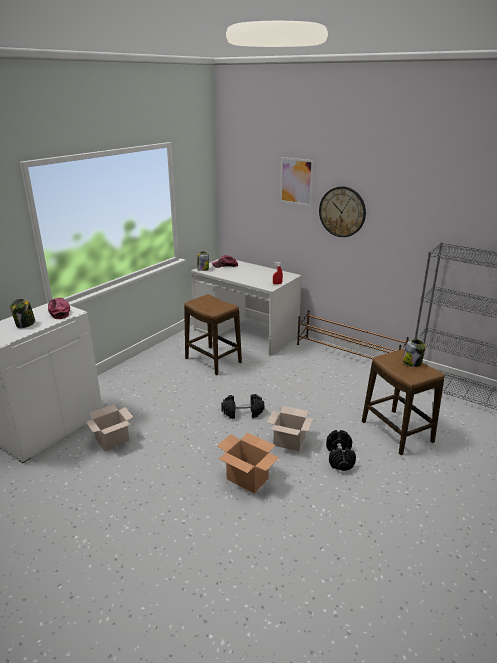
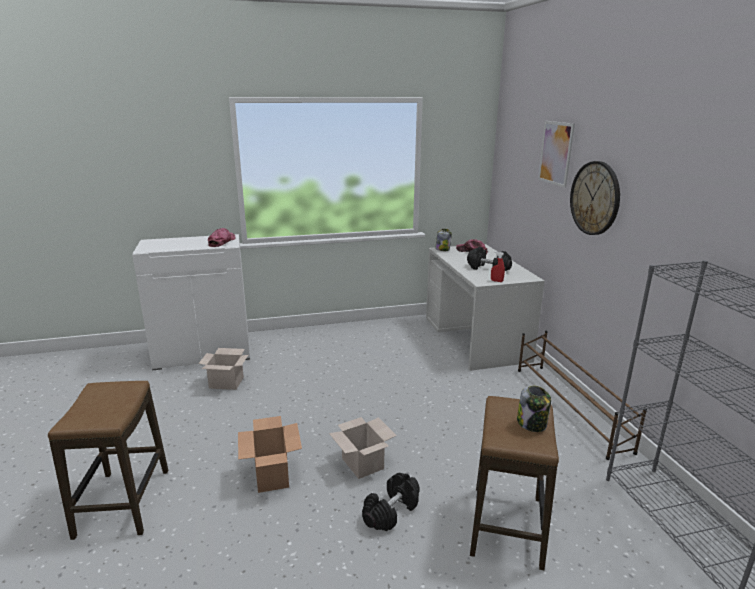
camera: 40 degrees right, 5 degrees down
(25, 324) = (184, 244): jar -> none
(213, 360) = (403, 352): stool -> stool (123, 502)
(242, 413) = (359, 412): black dumbbell -> black dumbbell (488, 269)

